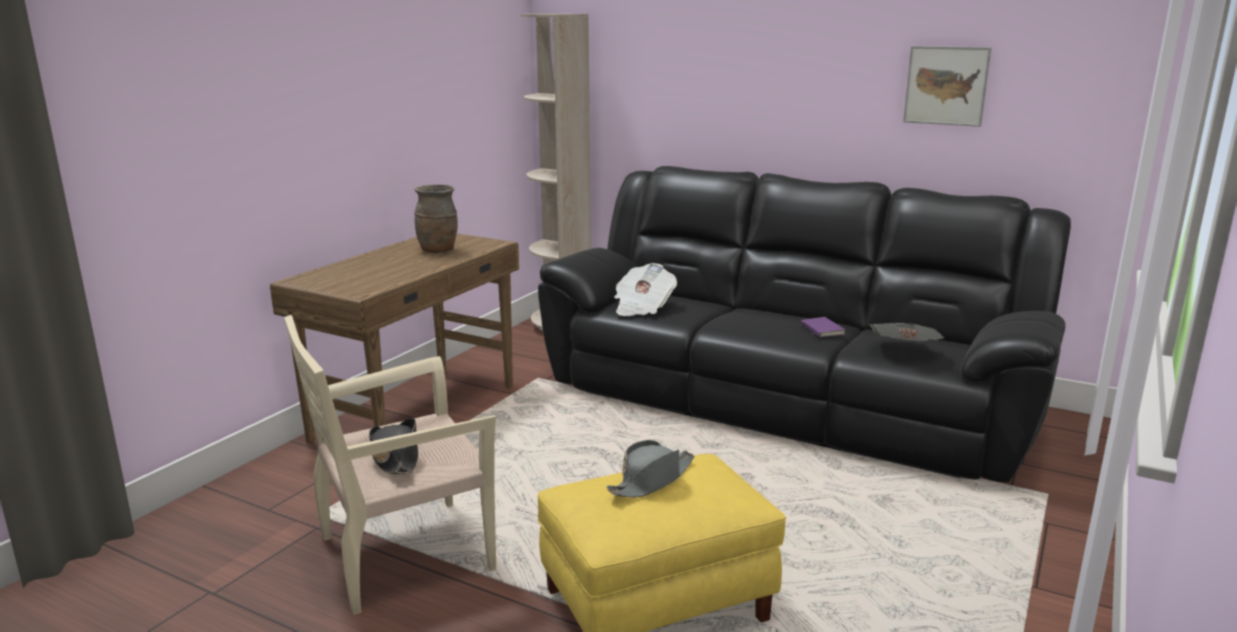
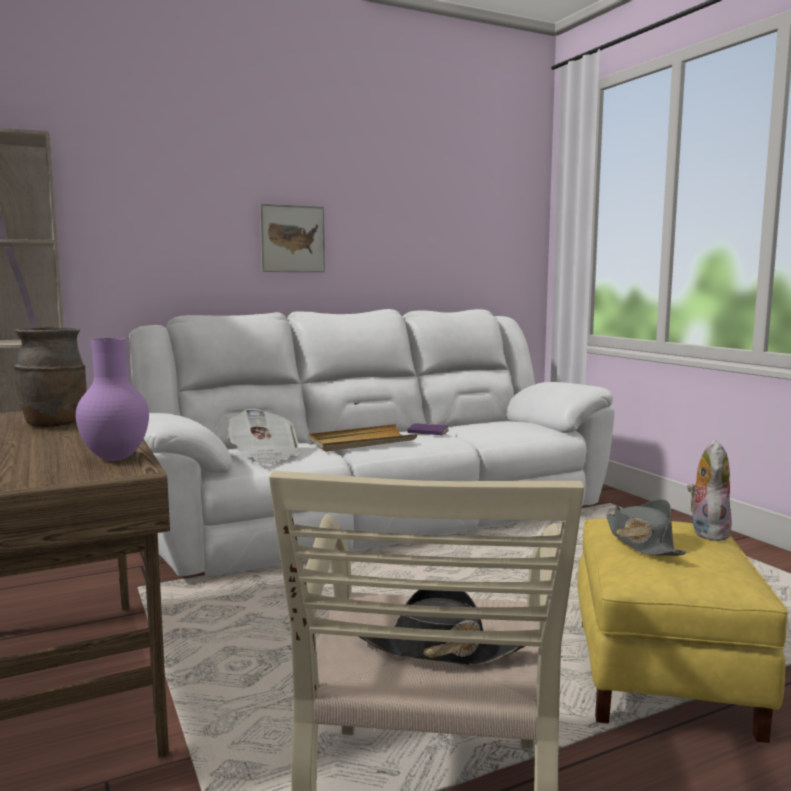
camera: 55 degrees left, 10 degrees down
(379, 284) = (117, 458): none -> purple vase
(727, 505) = (706, 532): none -> plush toy
(736, 320) = (361, 442): none -> beige tray
(785, 399) = (378, 516): black sofa -> white sofa
(904, 351) = (503, 428): newspaper -> none
(946, 85) = (416, 229): picture -> picture (292, 238)

